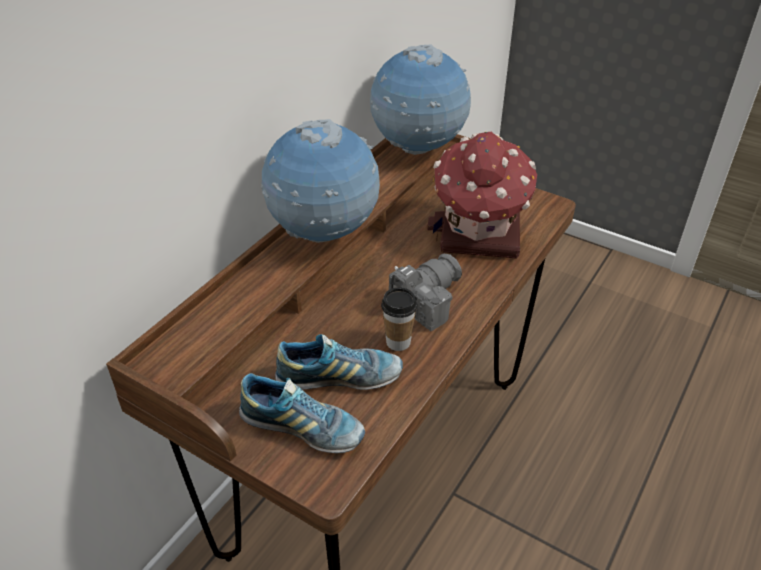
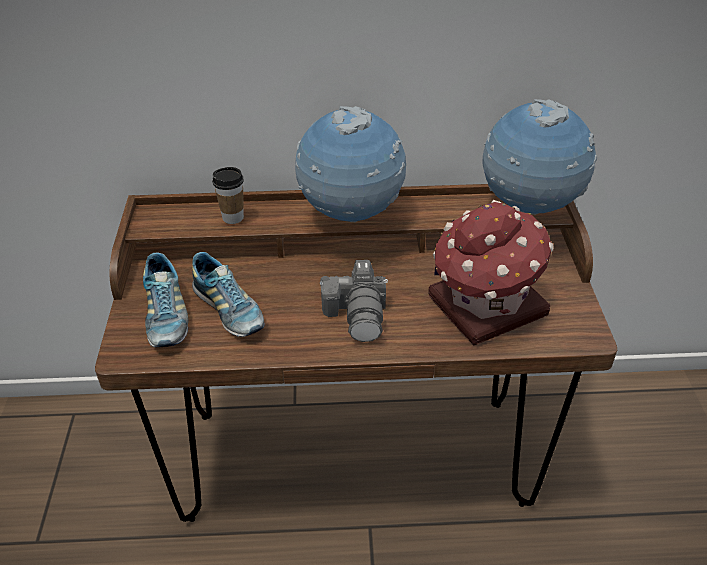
camera: 55 degrees right, 0 degrees up
(398, 342) = (294, 322): cup -> cup (233, 217)
(424, 300) = (358, 314): camera -> camera turned 75 degrees clockwise

